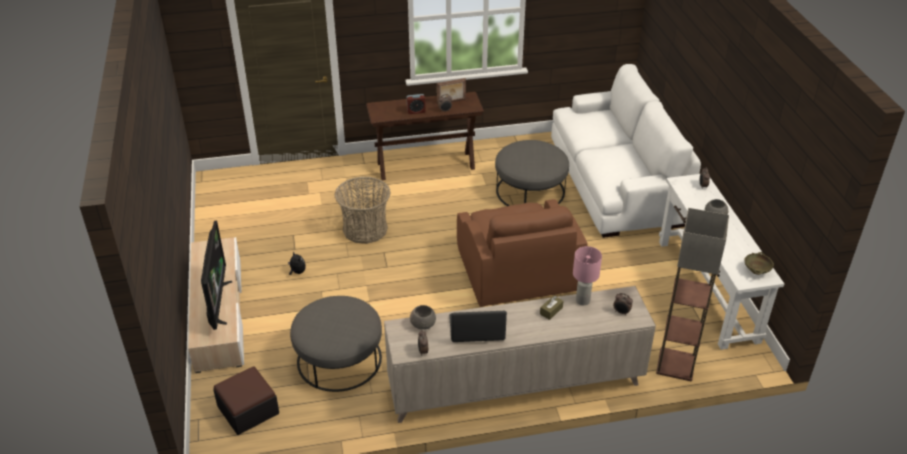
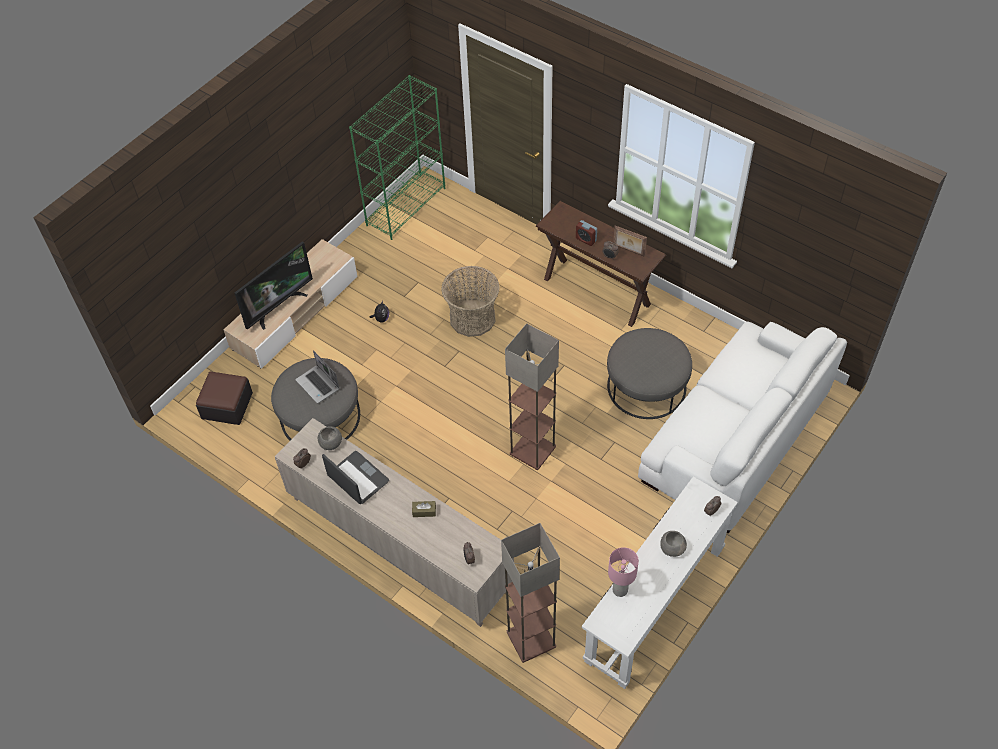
camera: 50 degrees right, 15 degrees up
(216, 200) = (406, 206): none -> green bookcase
(337, 316) = (318, 385): none -> laptop
(516, 269) = (531, 450): brown armchair -> floor lamp
(582, 300) = (457, 523): pink table lamp -> pink table lamp (620, 589)
(756, 271) = (624, 625): beige bowl -> none

